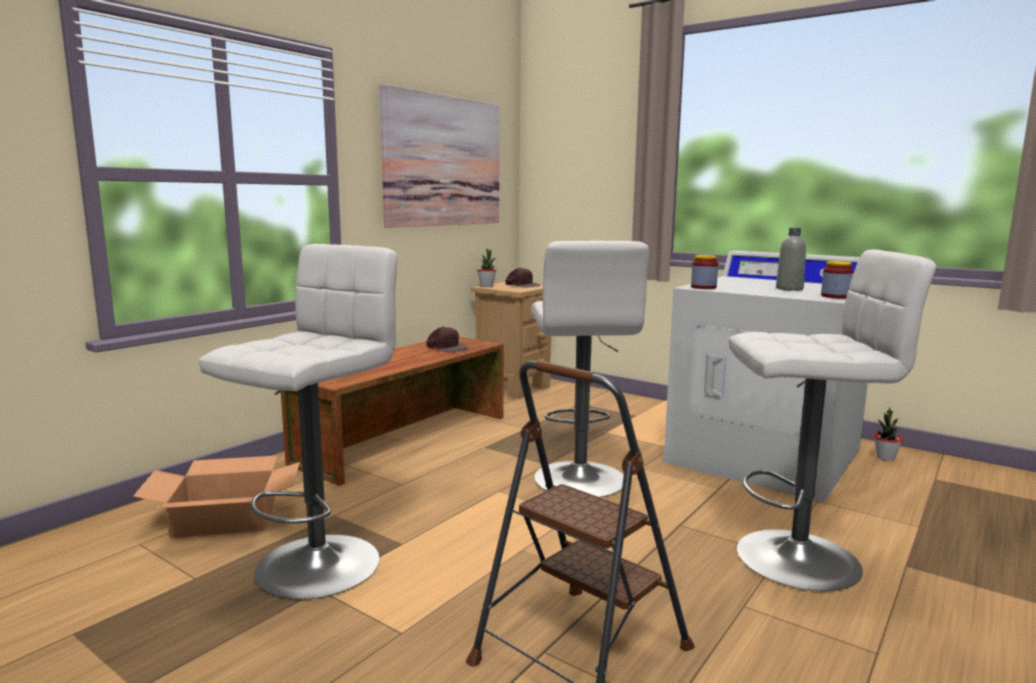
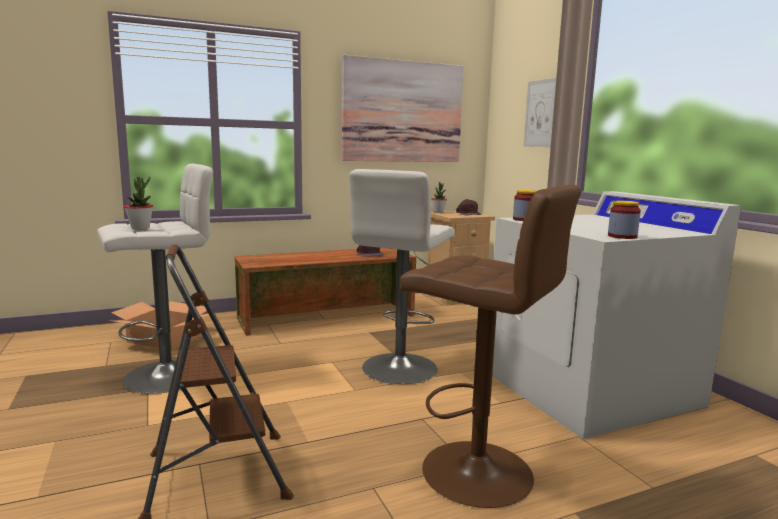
camera: 30 degrees right, 0 degrees up
(605, 166) = (540, 113): none -> picture
(789, 289) = (605, 227): grey bottle -> none
(799, 560) = (477, 473): white stool -> brown stool
(885, 457) = (726, 421): potted plant -> potted plant (140, 228)

